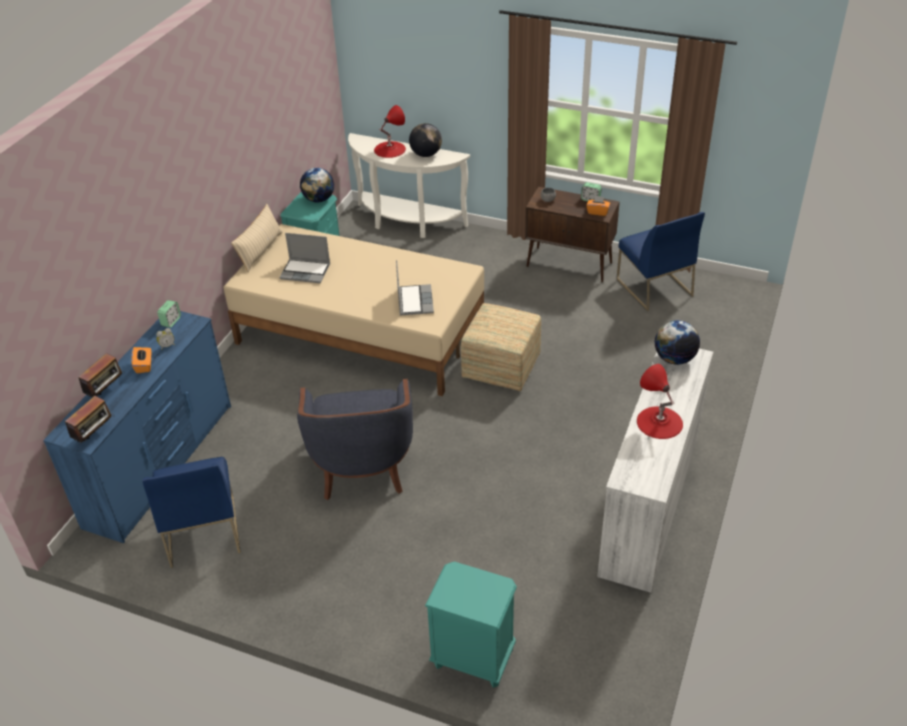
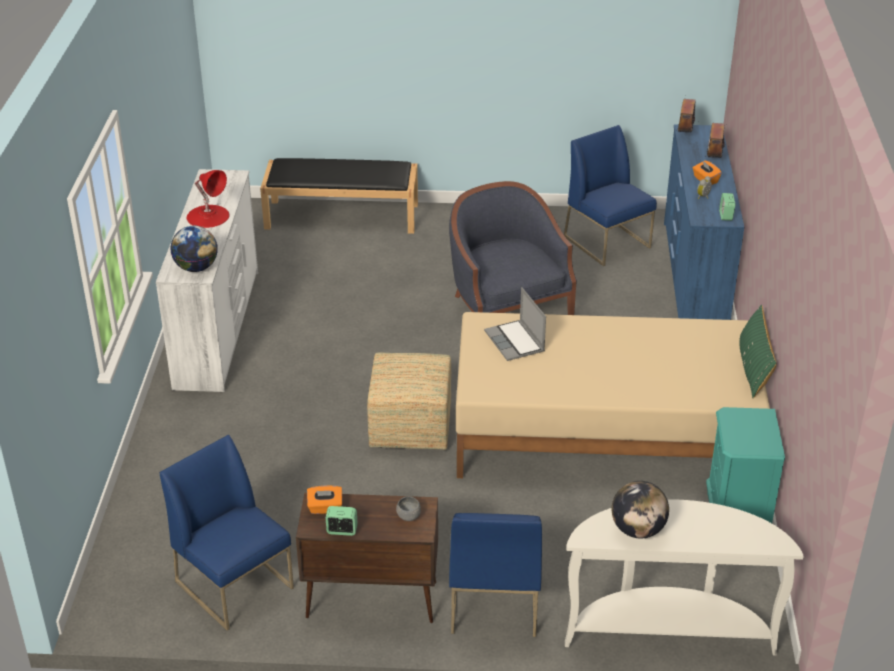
camera: 160 degrees right, 5 degrees down
(260, 251) = (753, 368): beige pillow -> green pillow
(306, 271) = (671, 352): laptop -> none
(318, 199) = (744, 441): globe -> none
(389, 149) = (705, 530): red table lamp -> none
(473, 658) = (343, 216): turquoise nightstand -> black bench
(496, 252) = (493, 600): none -> blue chair

